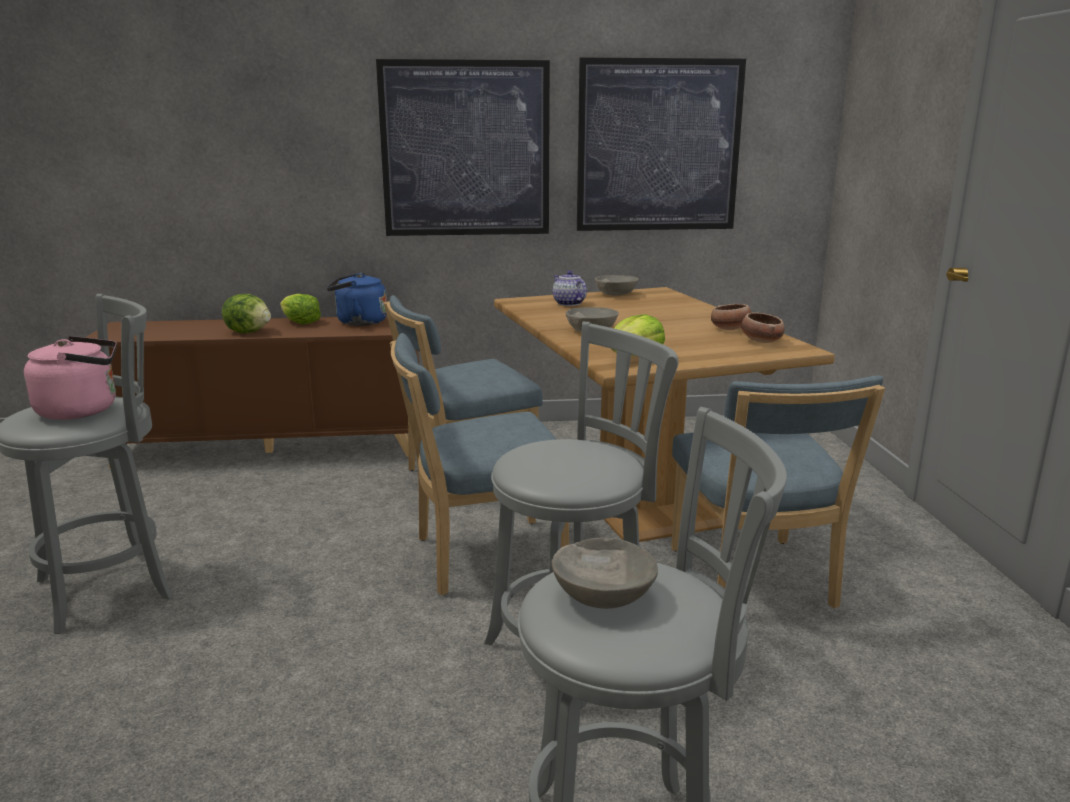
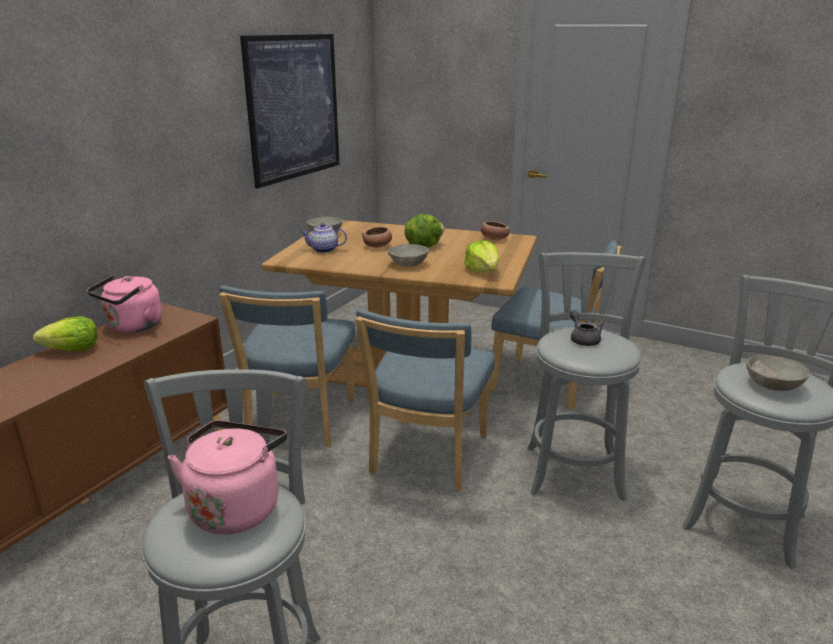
camera: 55 degrees left, 5 degrees up
(249, 332) = (54, 380): lettuce -> lettuce (423, 246)
(358, 322) = (132, 327): blue kettle -> pink kettle
(465, 149) = (170, 130): picture -> none
(573, 454) = (583, 339): none -> grey teapot
(730, 329) = (459, 237): bowl -> bowl (378, 246)

